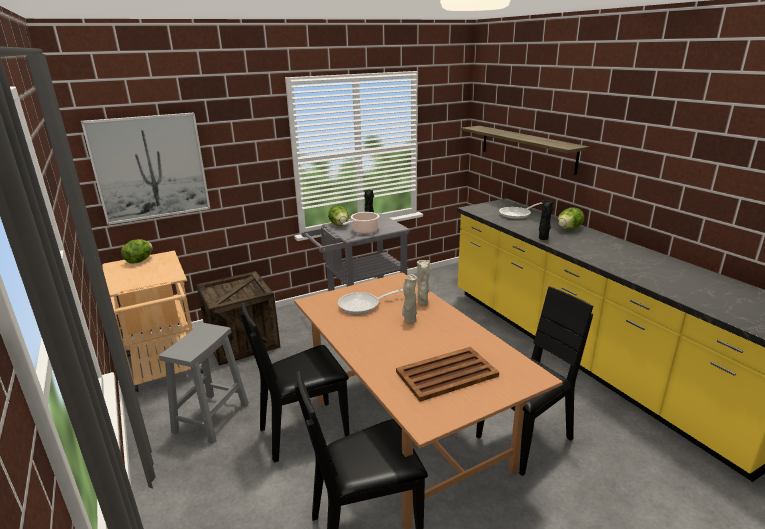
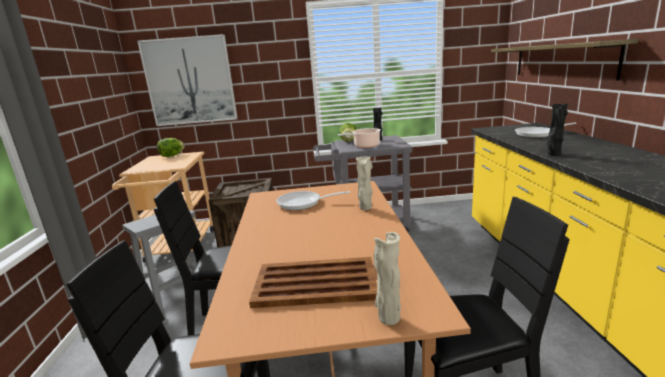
camera: 25 degrees right, 5 degrees down
(409, 320) = (334, 221): beige vase -> beige vase (388, 318)
(568, 229) = (599, 147): lettuce -> none

